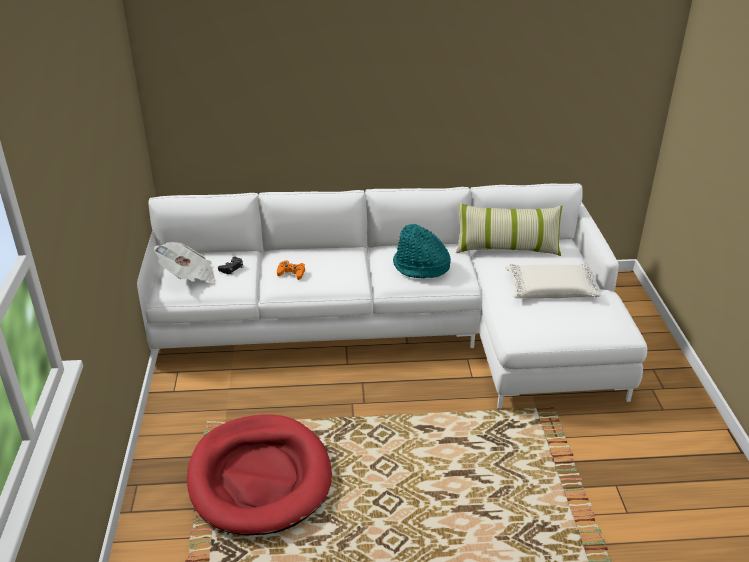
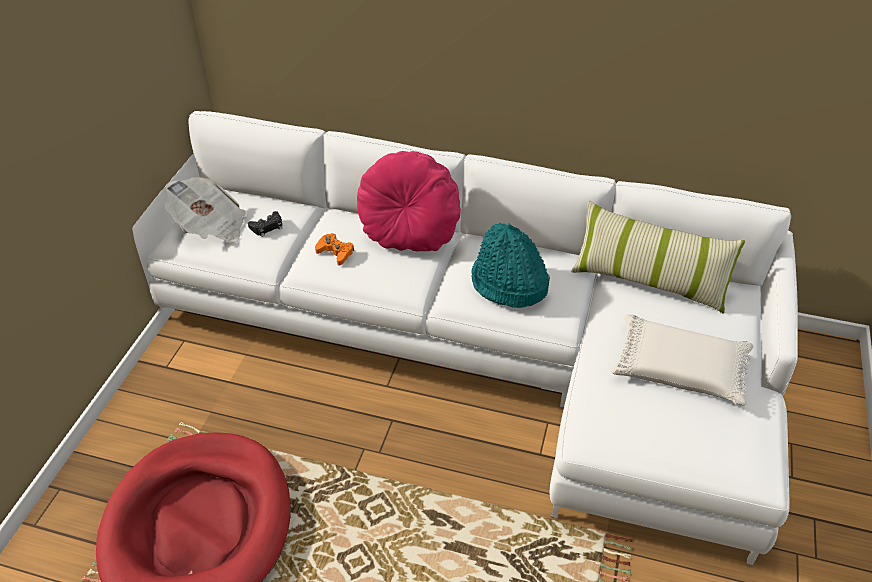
camera: 20 degrees right, 10 degrees up
(338, 256) = (409, 239): none -> pink pillow

